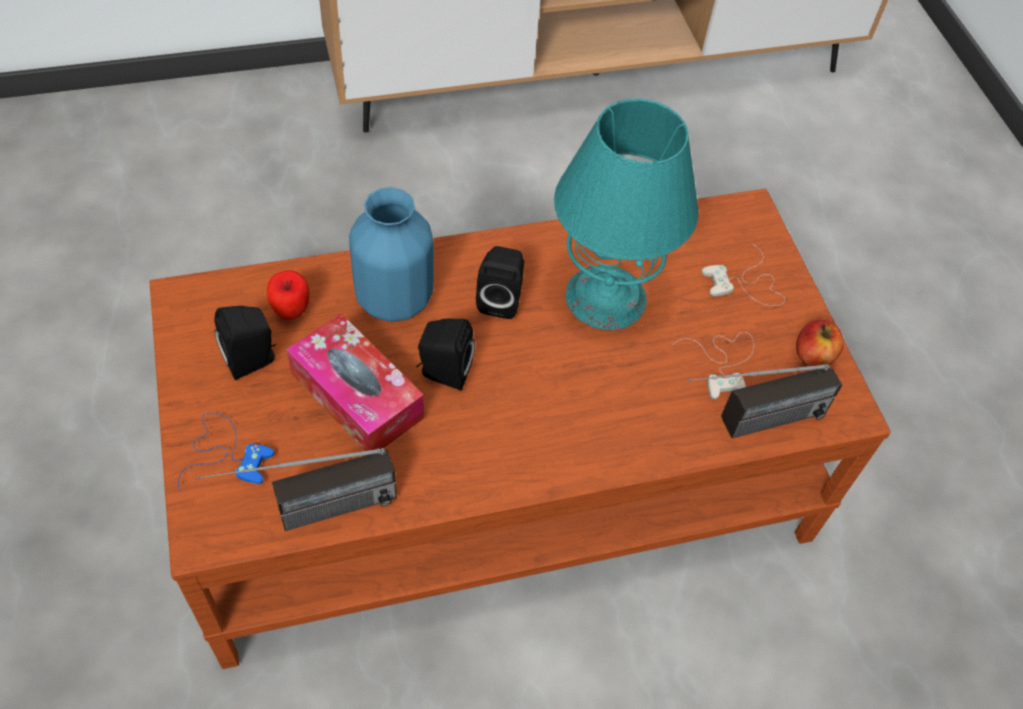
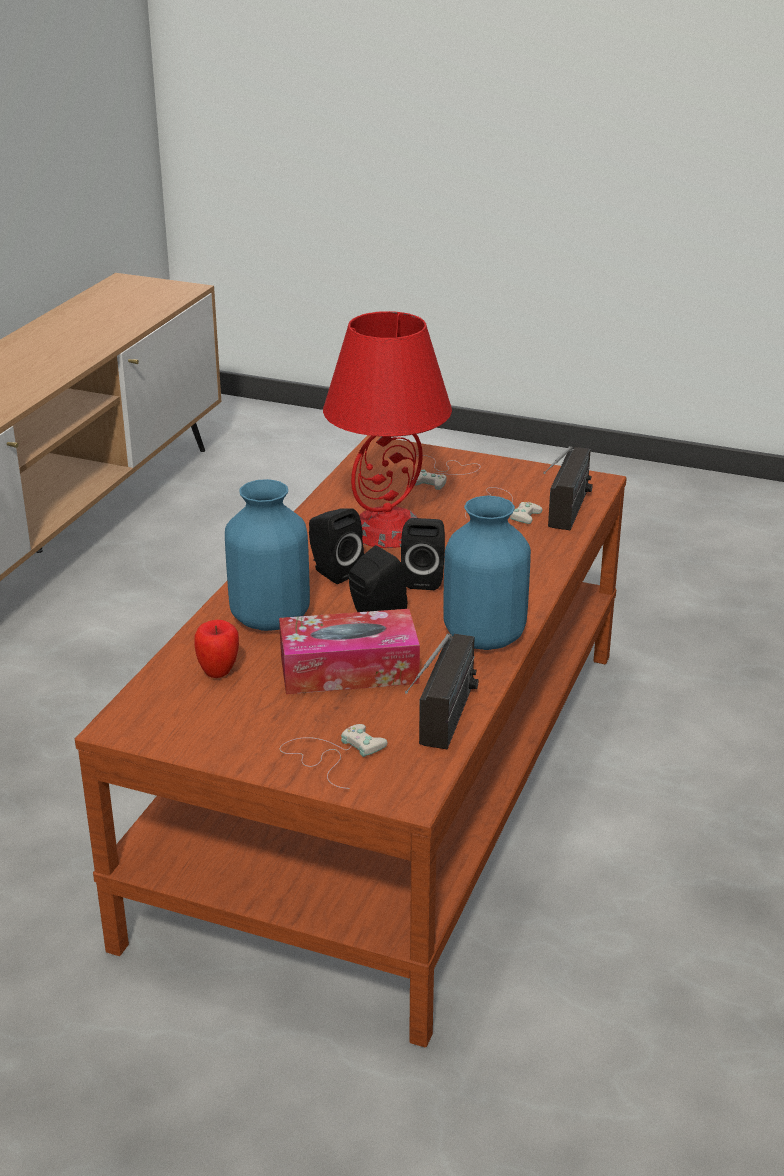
camera: 50 degrees left, 25 degrees down
(226, 453) = (331, 755): blue game controller -> white game controller
(253, 360) = (246, 709): black speaker -> black speaker (424, 578)
(482, 466) = (484, 636): none -> blue vase
(605, 297) = (387, 529): turquoise table lamp -> red table lamp
(813, 356) = (535, 475): apple -> none

